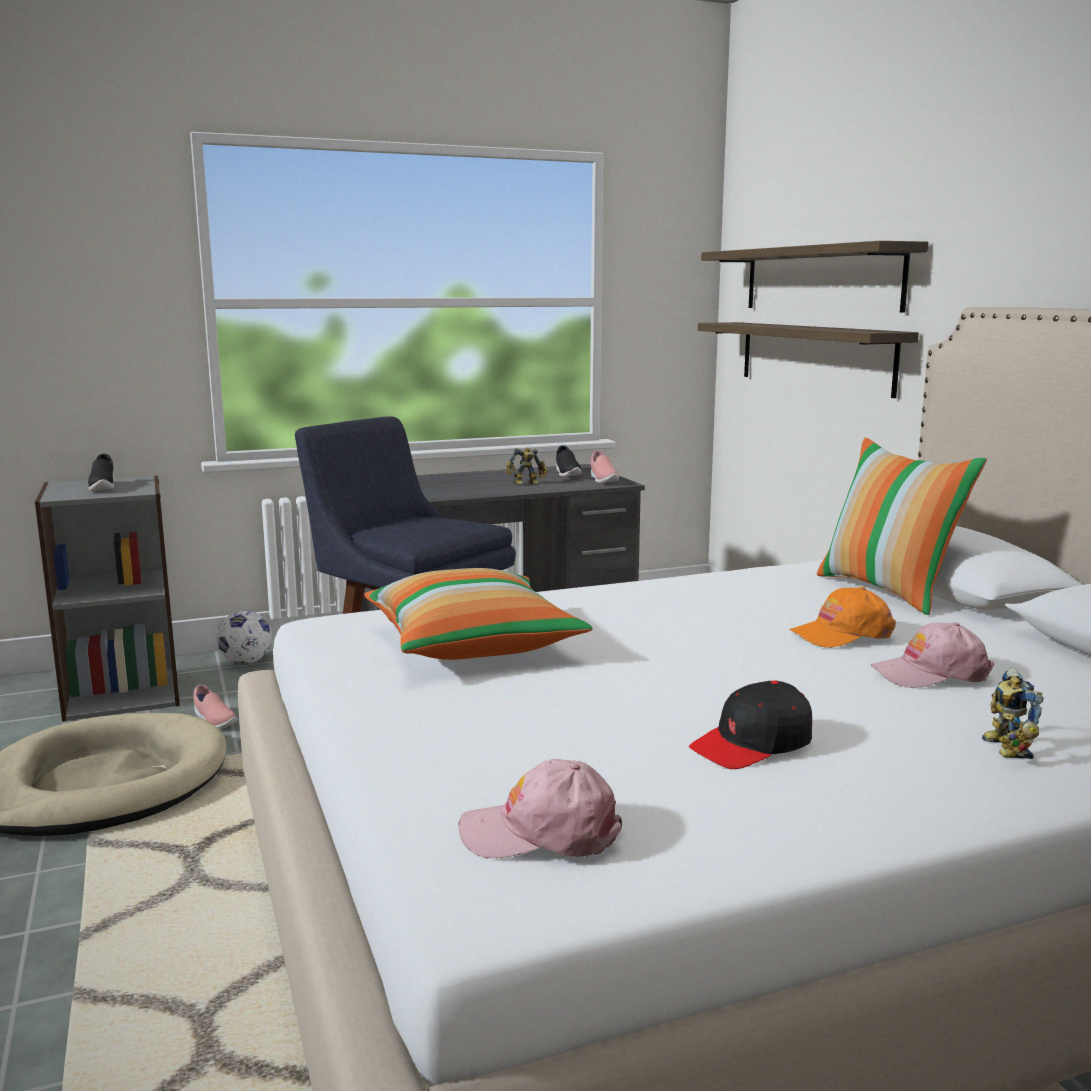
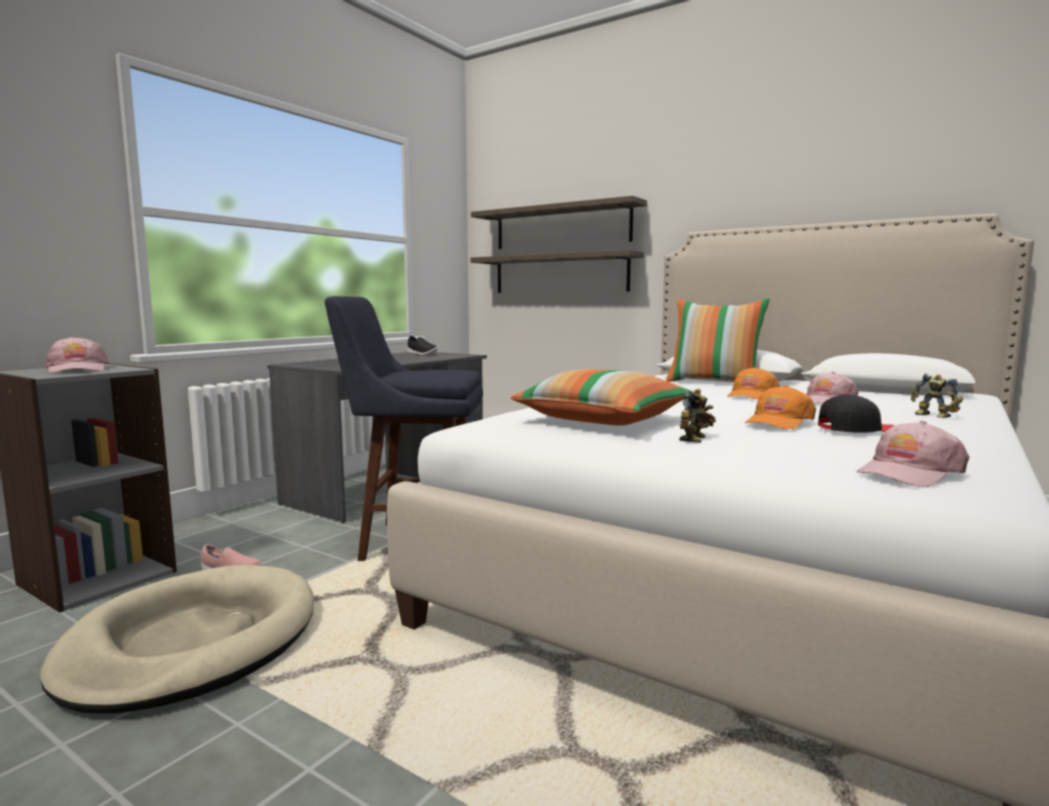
camera: 35 degrees left, 5 degrees down
(102, 487) = (77, 369): black shoe -> pink cap
(246, 662) = (193, 531): football -> none
(527, 484) = (412, 358): toy robot -> toy robot (696, 439)
(602, 480) = (454, 355): pink shoe -> none
(688, 699) = (778, 422): none -> orange cap
(752, 744) = (858, 430): black cap -> black cap turned 120 degrees counterclockwise

